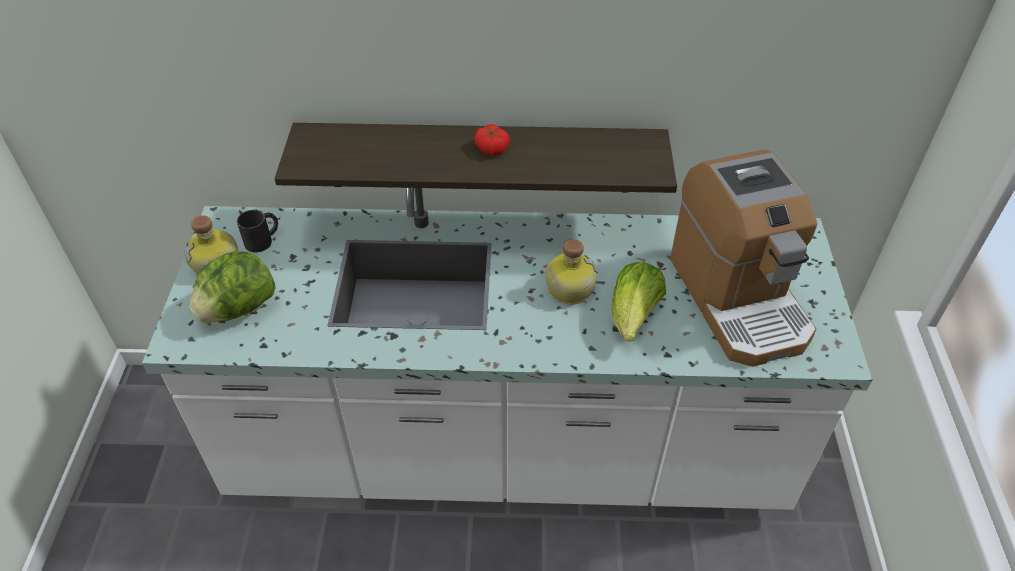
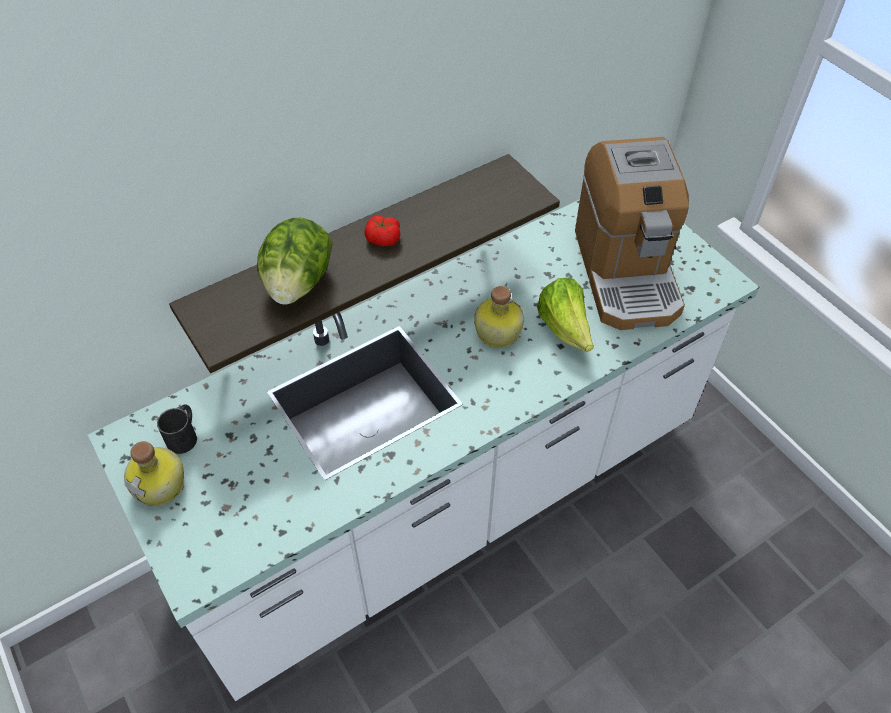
camera: 35 degrees left, 5 degrees up
(238, 309) = (224, 513): lettuce -> lettuce (298, 284)
(738, 299) = (626, 272): coffee machine -> coffee machine turned 45 degrees clockwise

